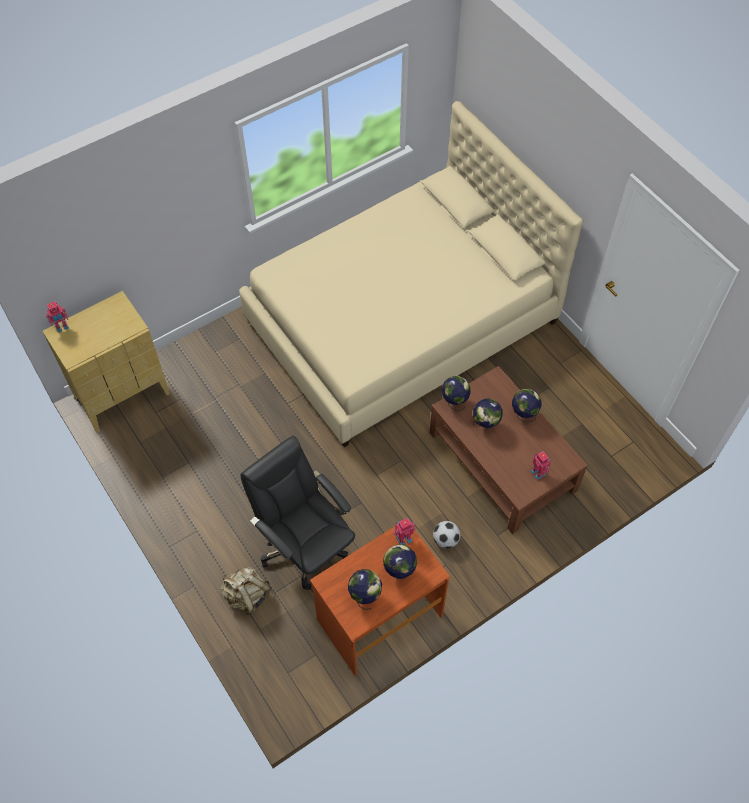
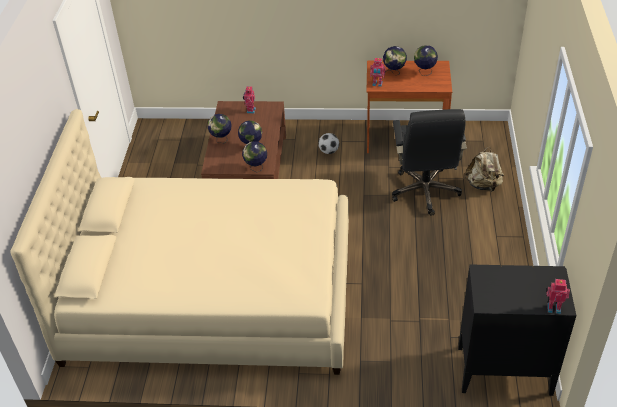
camera: 140 degrees left, 15 degrees down
(123, 396) = (503, 369): beige dresser -> black dresser

